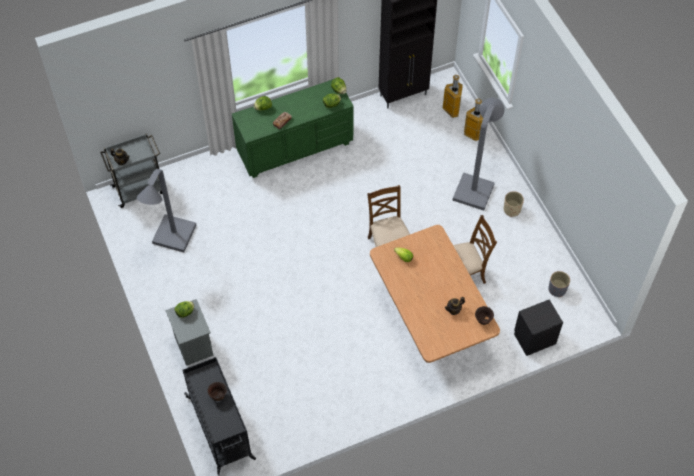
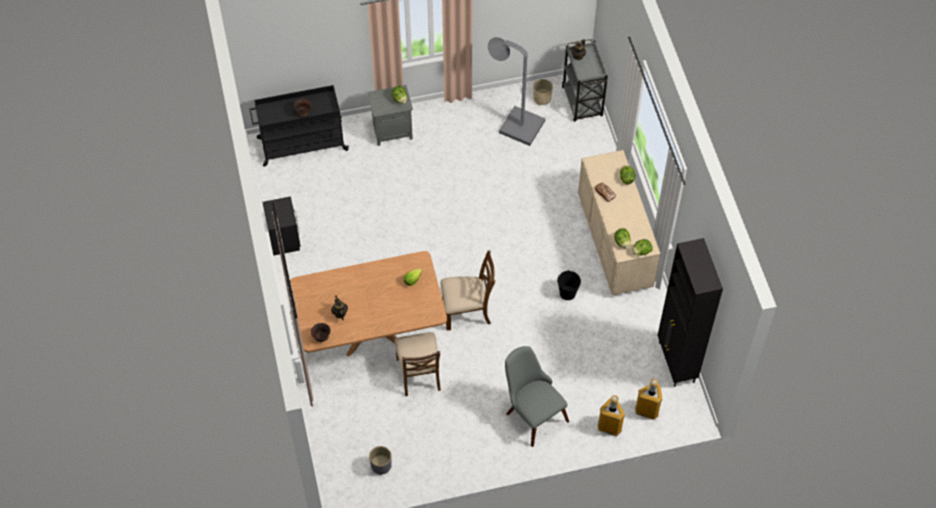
camera: 100 degrees right, 0 degrees up
(295, 148) = (614, 243): green dresser -> beige dresser
(353, 176) = (568, 293): none -> black bucket
(475, 187) = (532, 412): grey floor lamp -> grey chair
(511, 209) = (494, 443): beige planter -> beige planter (542, 98)
(534, 338) = (327, 428): black nightstand -> black nightstand (284, 239)

